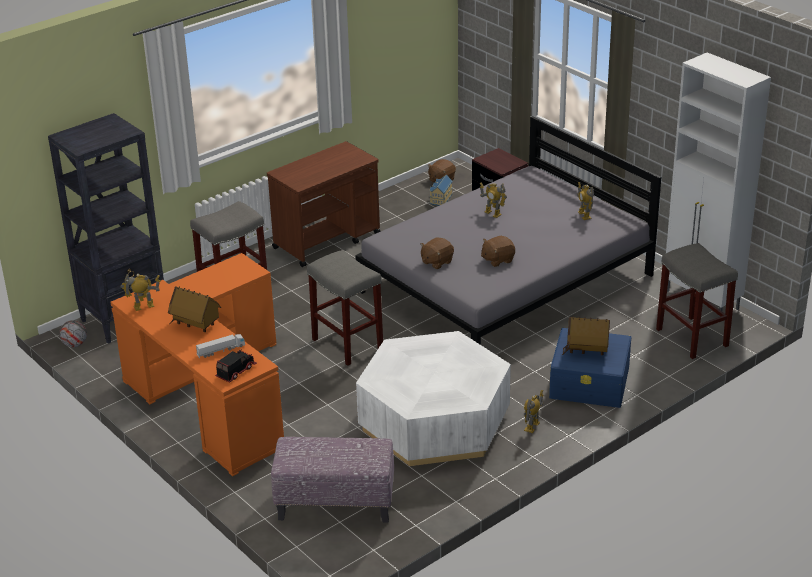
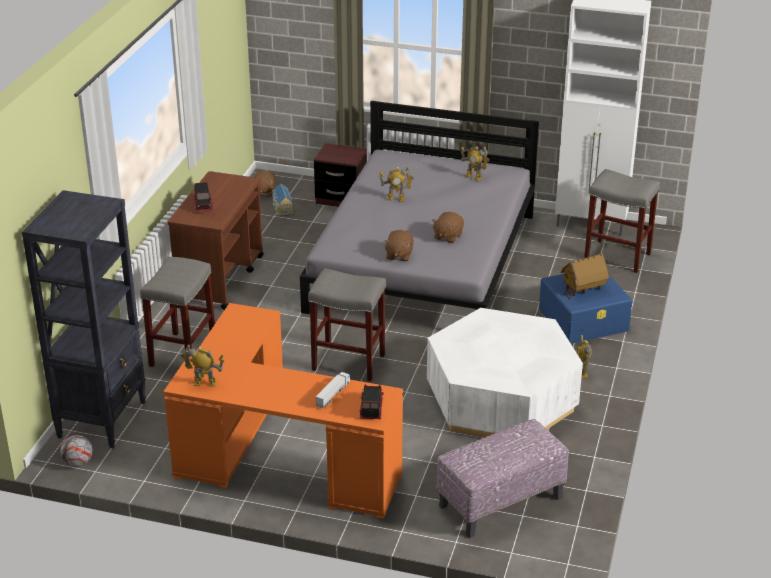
camera: 35 degrees left, 0 degrees up
(144, 306) = (205, 383): toy robot -> toy robot turned 60 degrees clockwise
(195, 325) = (278, 381): toy house -> none
(308, 168) = (204, 205): none -> toy truck

